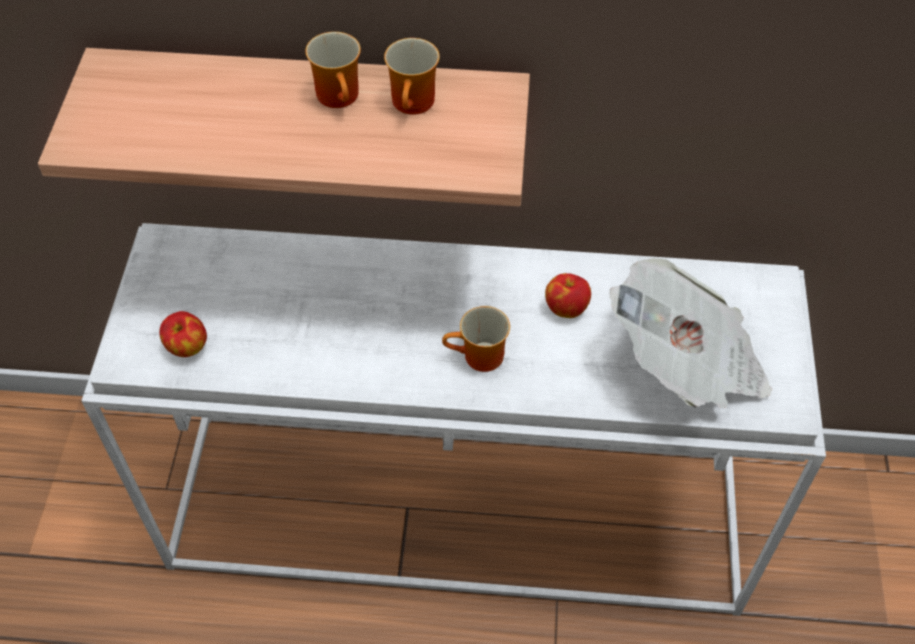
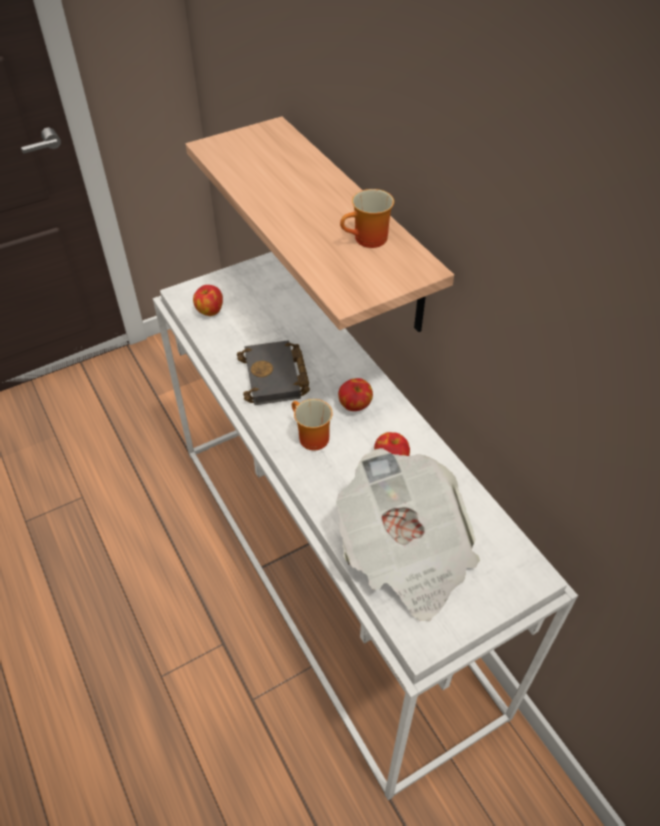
camera: 55 degrees right, 5 degrees down
(342, 96) = (342, 211): mug -> none
(364, 341) = (276, 378): none -> black book
(468, 294) = (355, 406): none -> apple

